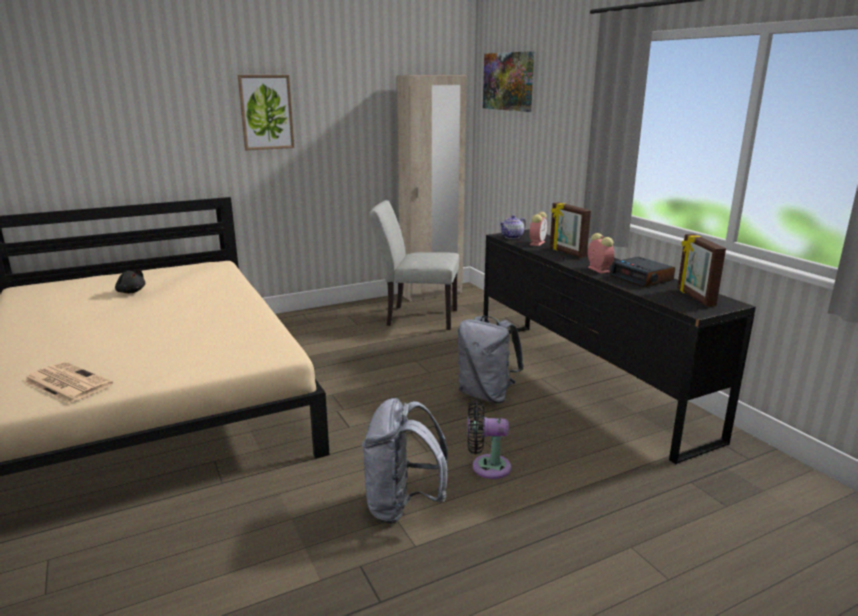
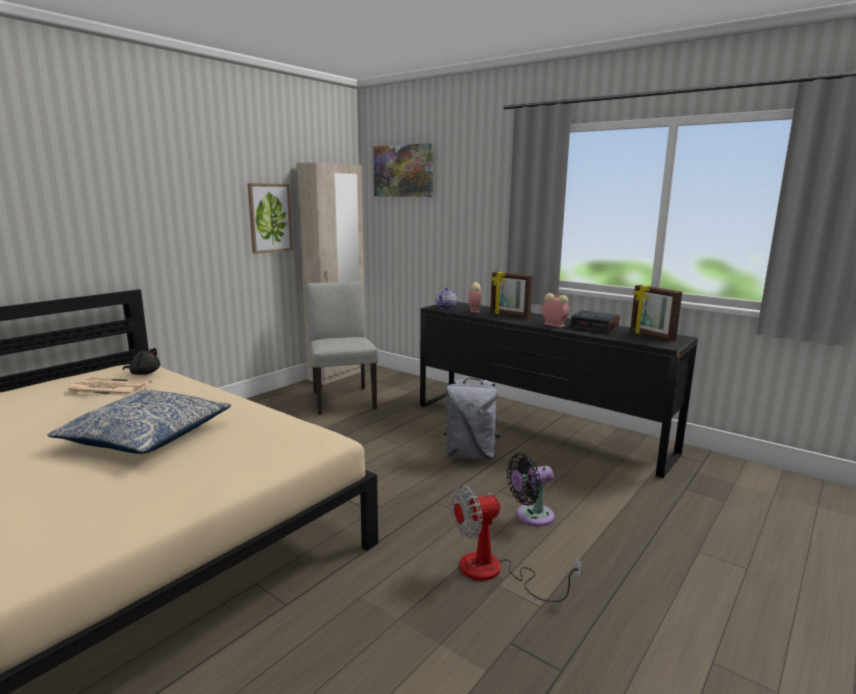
camera: 25 degrees left, 5 degrees down
(66, 383) = (87, 524): newspaper -> newspaper (108, 388)
(131, 292) = (52, 408): black plush toy -> black plush toy (144, 373)
(164, 326) = (146, 437): none -> pillow
(266, 112) = (173, 196): picture -> picture (269, 218)
(403, 506) = (494, 572): grey backpack -> fan
(416, 317) = (342, 398): grey chair -> grey chair turned 90 degrees clockwise

